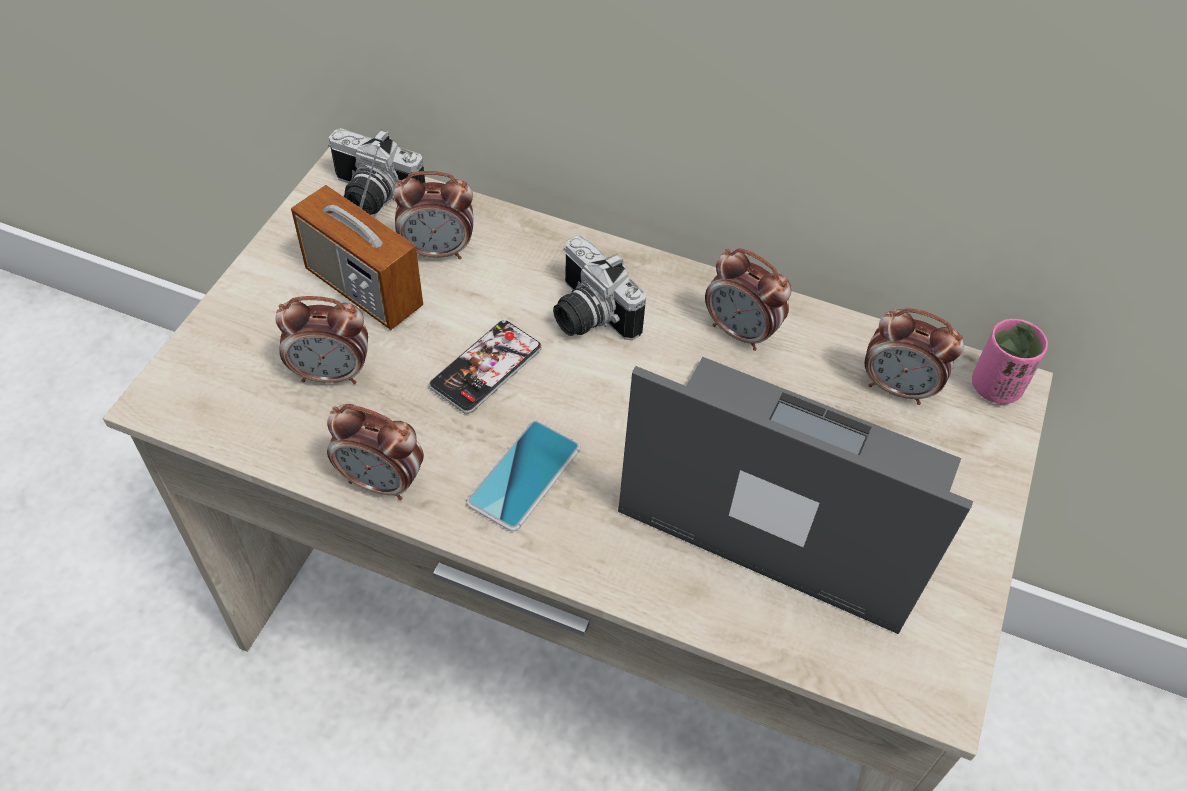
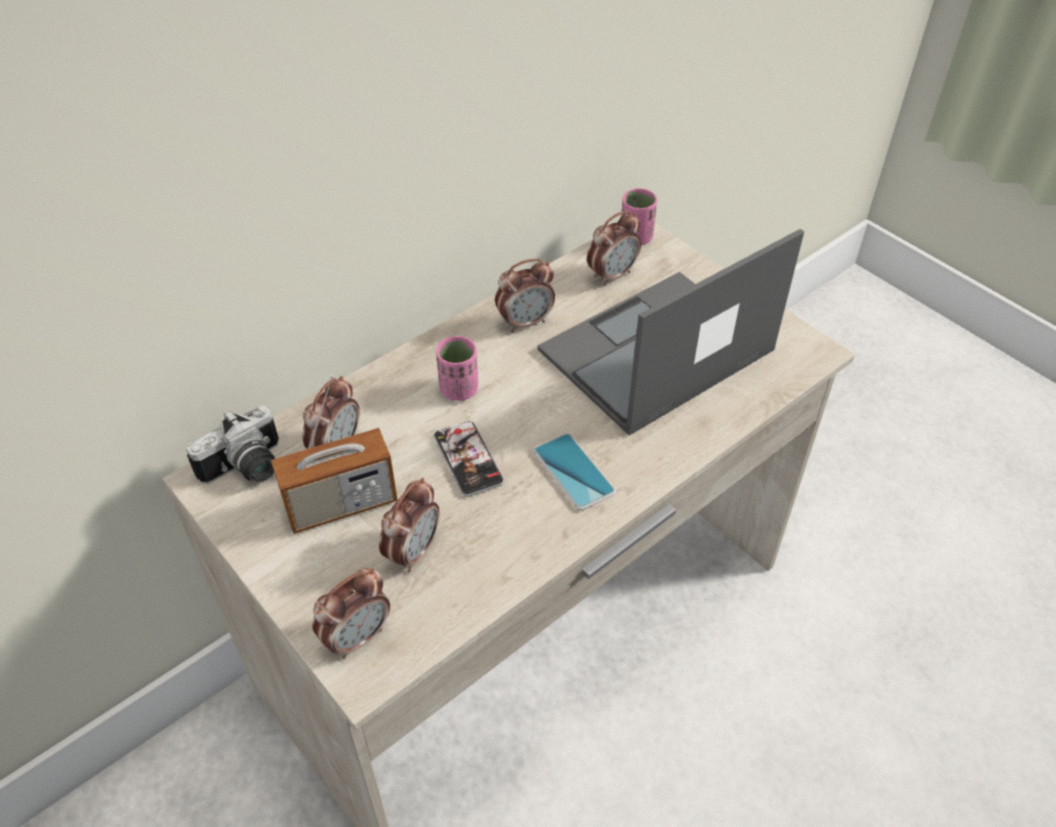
camera: 60 degrees left, 5 degrees down
(382, 482) = (532, 552): alarm clock -> alarm clock (357, 637)
(586, 316) = (459, 389): camera -> pink cup

